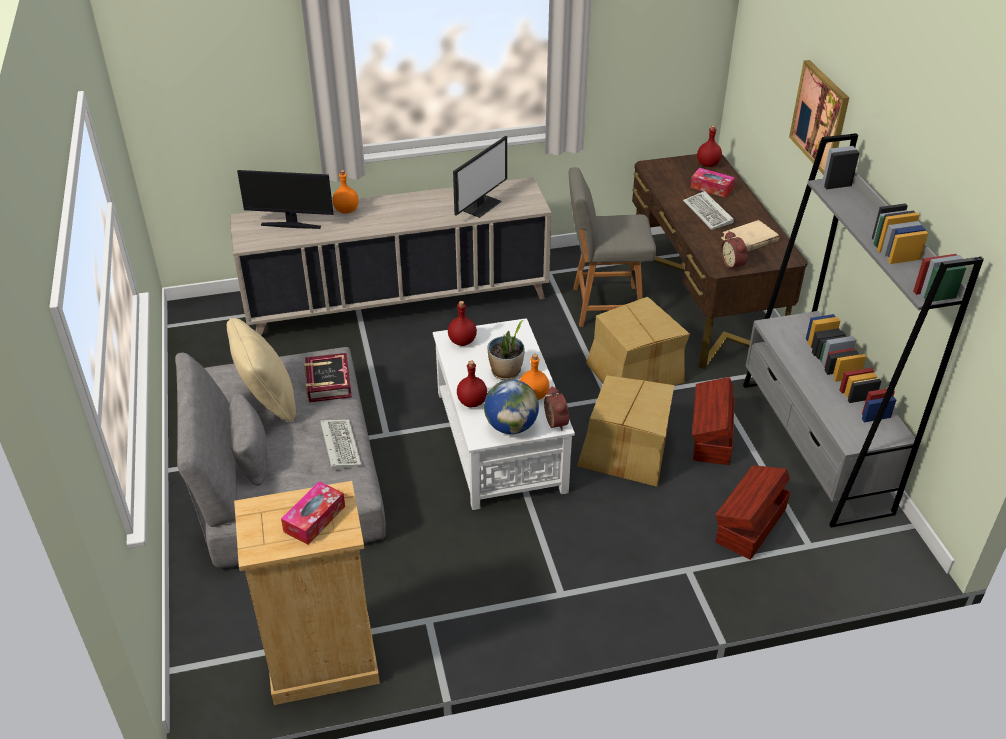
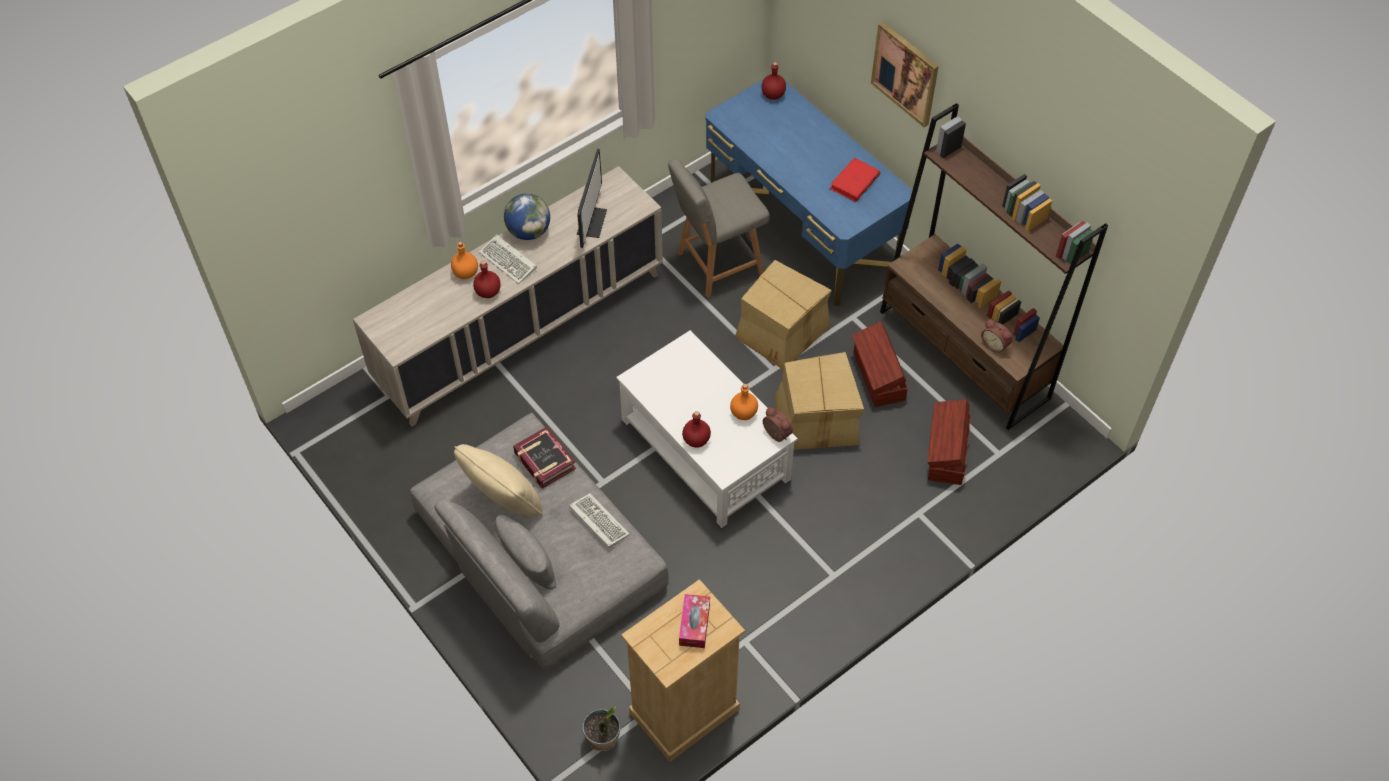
camera: 25 degrees left, 15 degrees up
(291, 225) = (424, 311): monitor -> none
(462, 342) = (649, 378): red bottle -> red bottle (488, 292)
(506, 372) = (706, 397): potted plant -> potted plant (603, 738)
(511, 426) = (743, 452): globe -> globe (529, 231)
(702, 301) = (801, 227): brown desk -> blue desk
(709, 213) = (804, 161): keyboard -> keyboard (509, 261)
(711, 188) = (791, 126): tissue box -> none
(733, 264) = (854, 217): alarm clock -> alarm clock (995, 344)
(749, 240) = (854, 182): beige book -> red book
(814, 446) = (964, 355): grey bookcase -> brown bookcase

